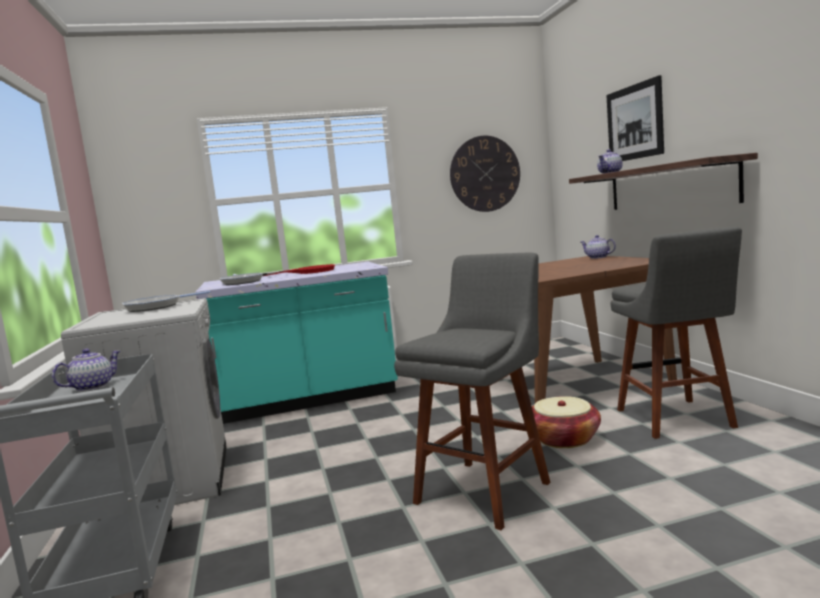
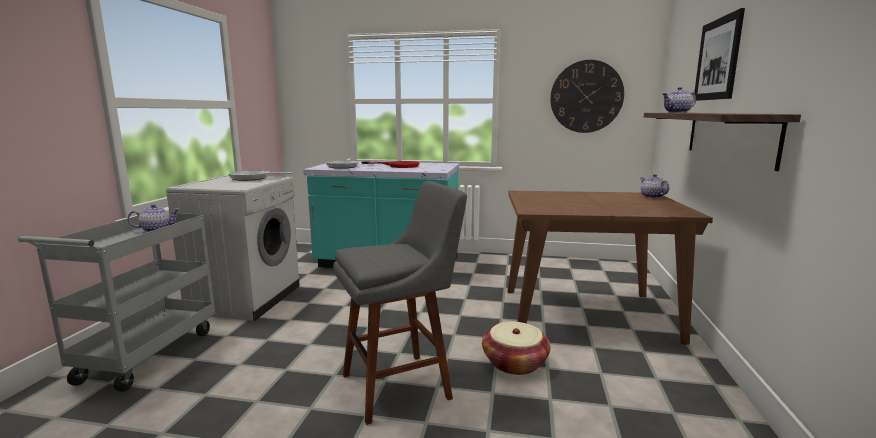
camera: 25 degrees right, 5 degrees up
(676, 420) = (637, 382): grey stool -> none

